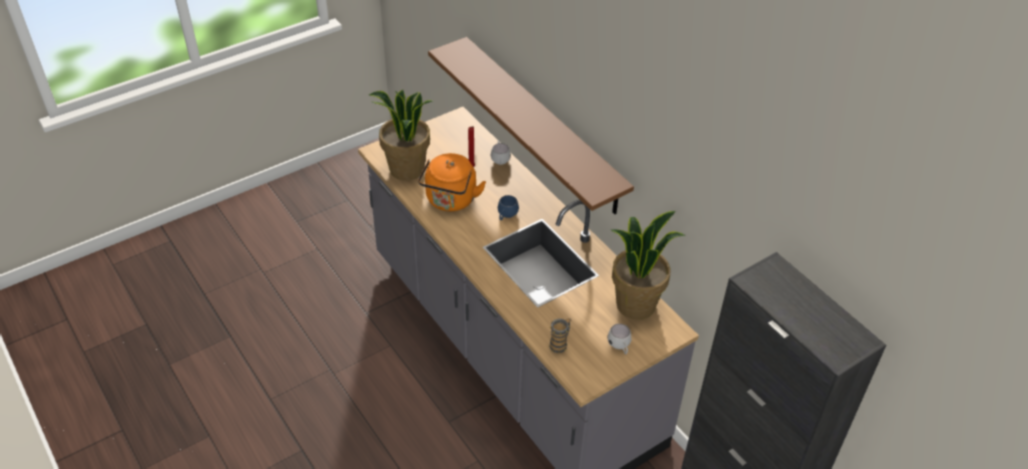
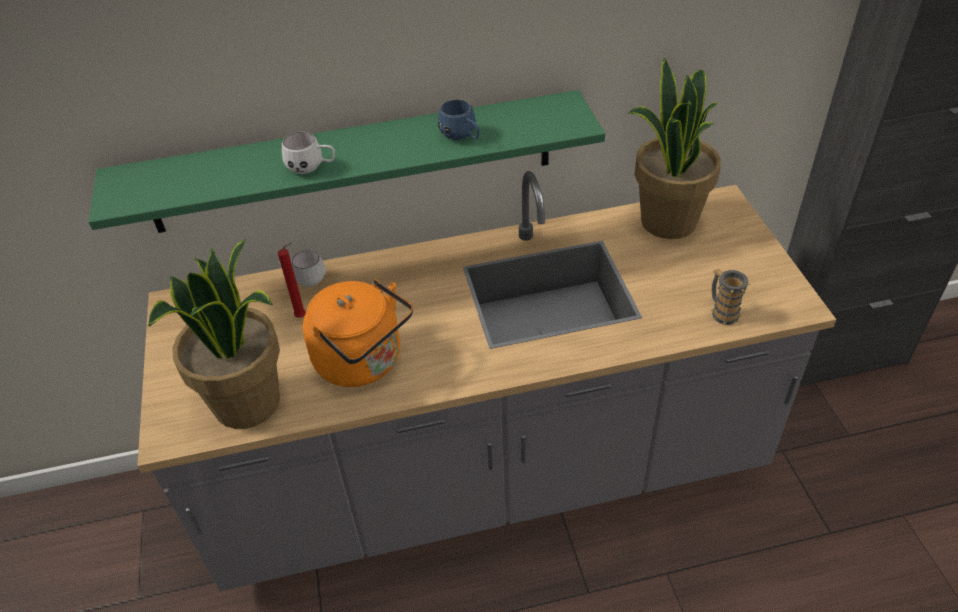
camera: 65 degrees left, 0 degrees up
(506, 216) = (436, 304): blue mug -> blue mug (462, 137)
(542, 125) = (353, 163): brown shelf -> green shelf
(620, 347) = (741, 255): white mug -> white mug (312, 168)

